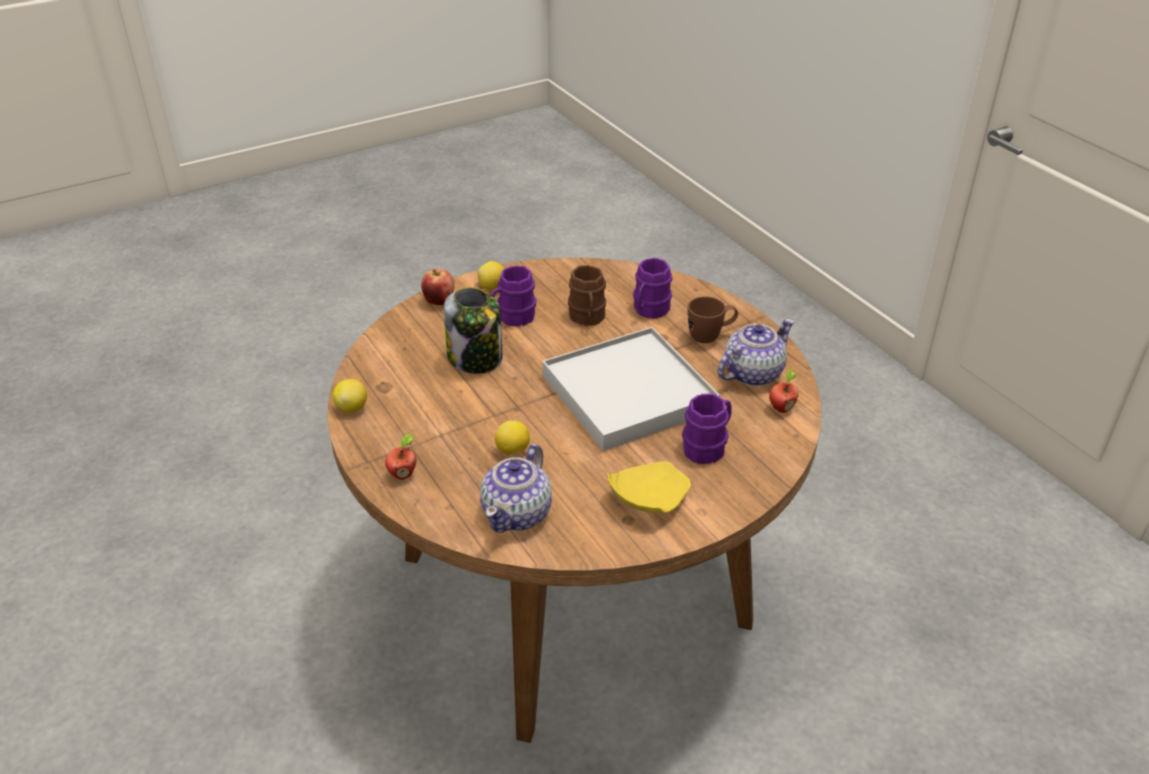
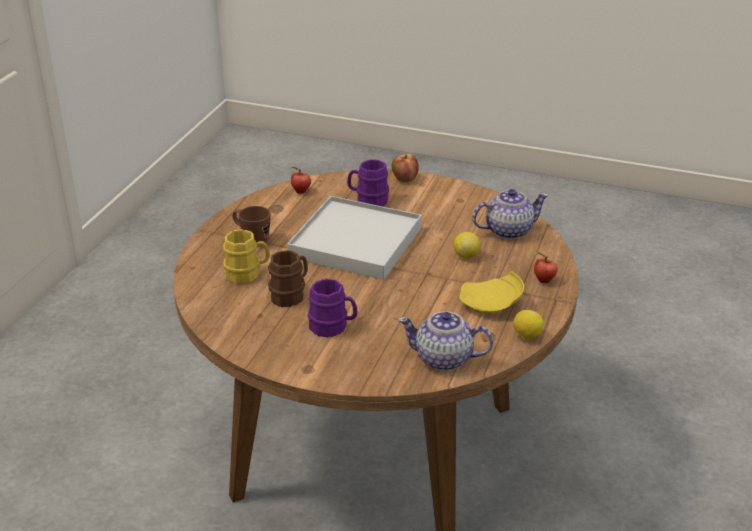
camera: 130 degrees left, 5 degrees down
(439, 301) = (358, 375): apple -> apple (405, 179)
(476, 358) = (403, 316): jar -> none
(493, 288) = (304, 359): lemon -> none
(647, 499) = (437, 201): yellow plate -> yellow plate (491, 305)
(649, 310) = (247, 274): purple mug -> yellow mug
(751, 374) = (276, 211): teapot -> teapot (444, 359)

